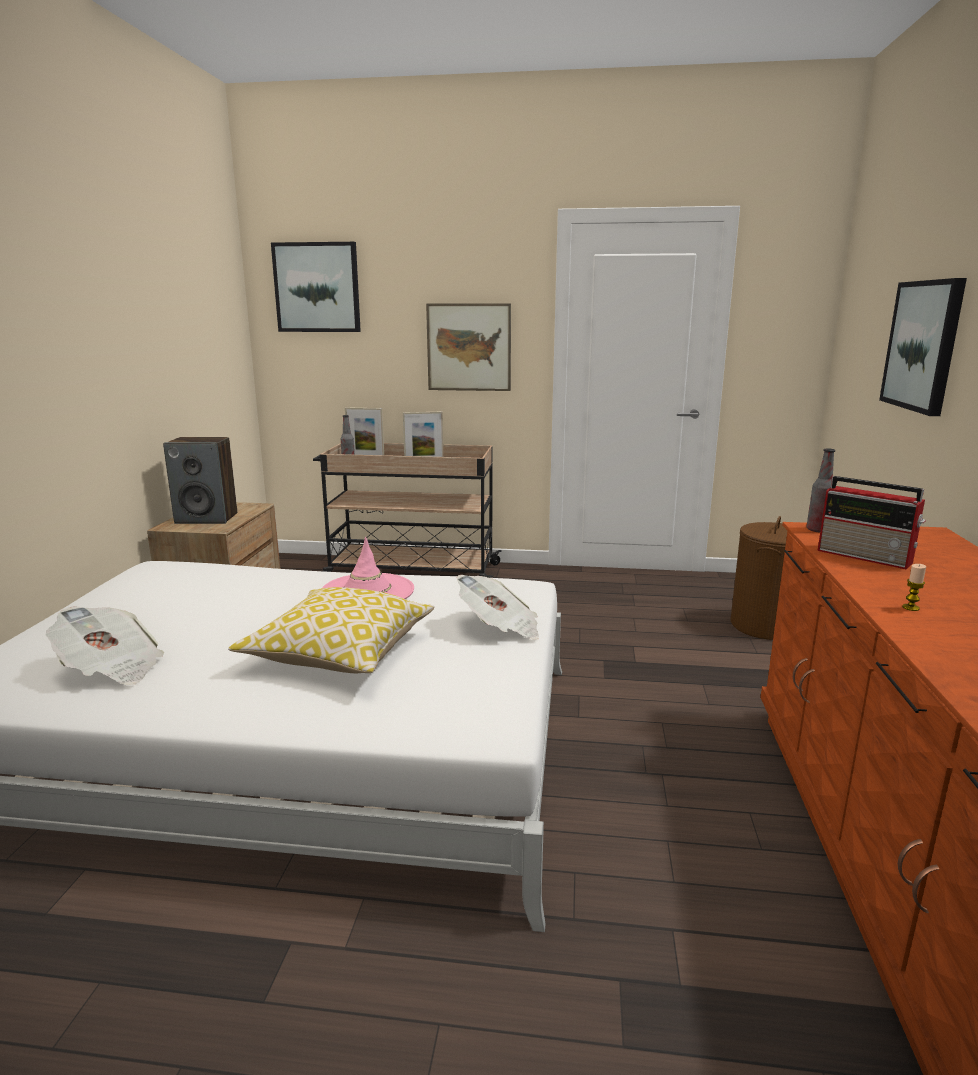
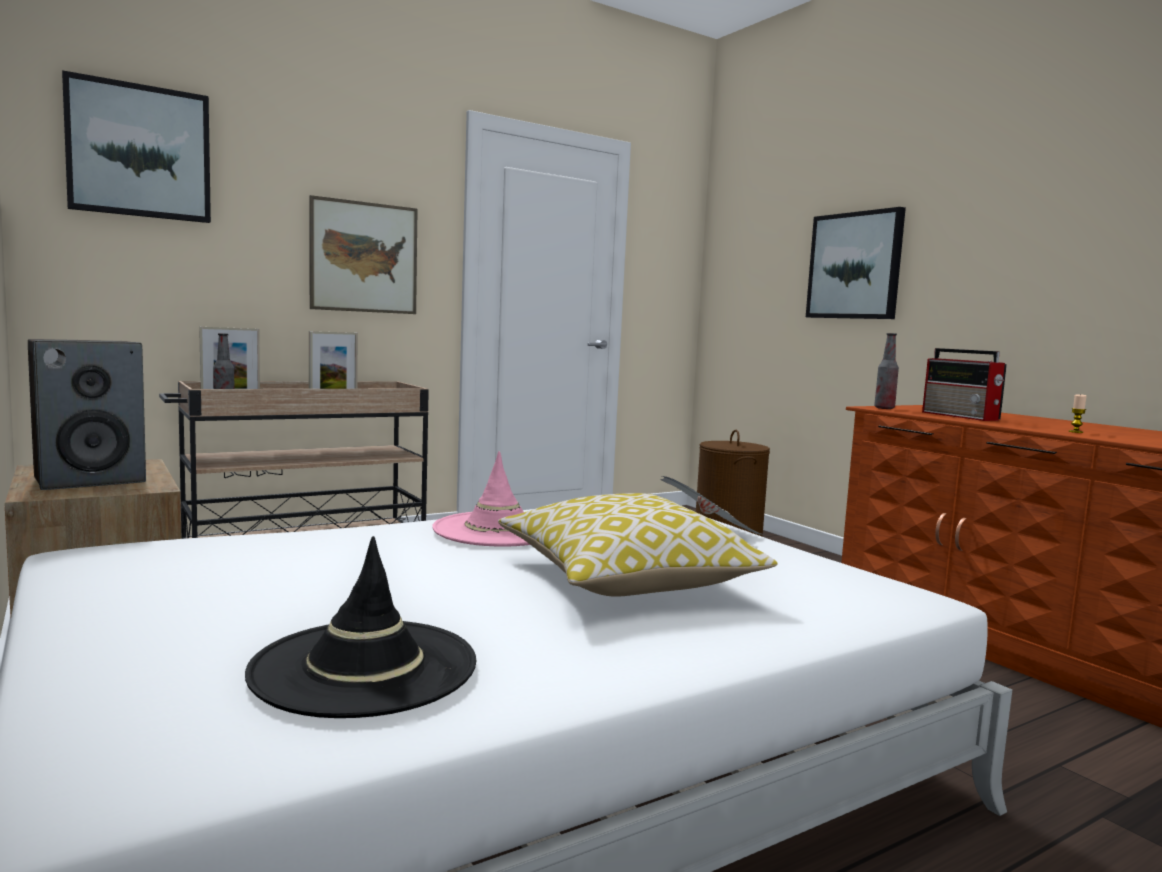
camera: 40 degrees left, 10 degrees down
(111, 668) = (364, 667): newspaper -> black hat
(866, 557) = (961, 416): radio -> radio turned 60 degrees clockwise

